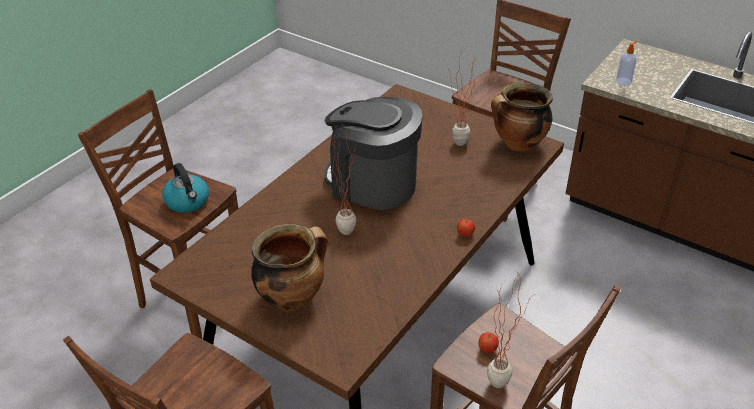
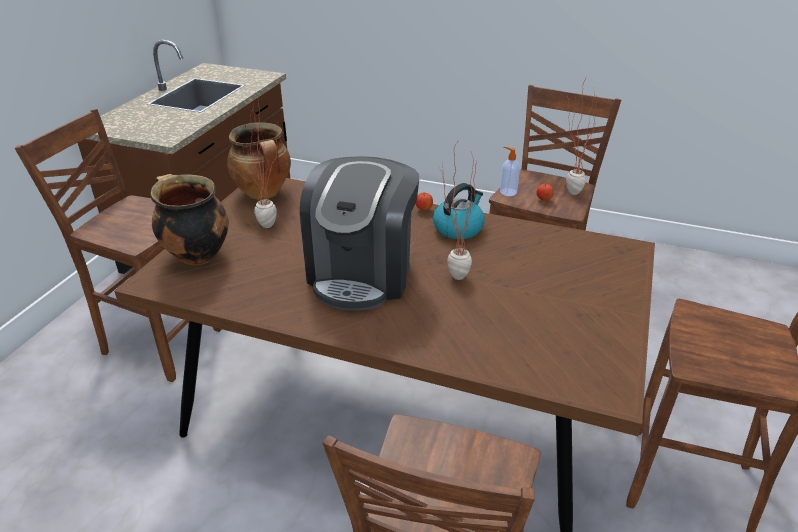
camera: 105 degrees left, 5 degrees down
(188, 202) = (449, 462): kettle -> kettle (458, 228)
(292, 297) = (579, 293): cooking pot -> cooking pot (196, 255)
(624, 81) = (167, 129): soap dispenser -> soap dispenser (507, 192)

